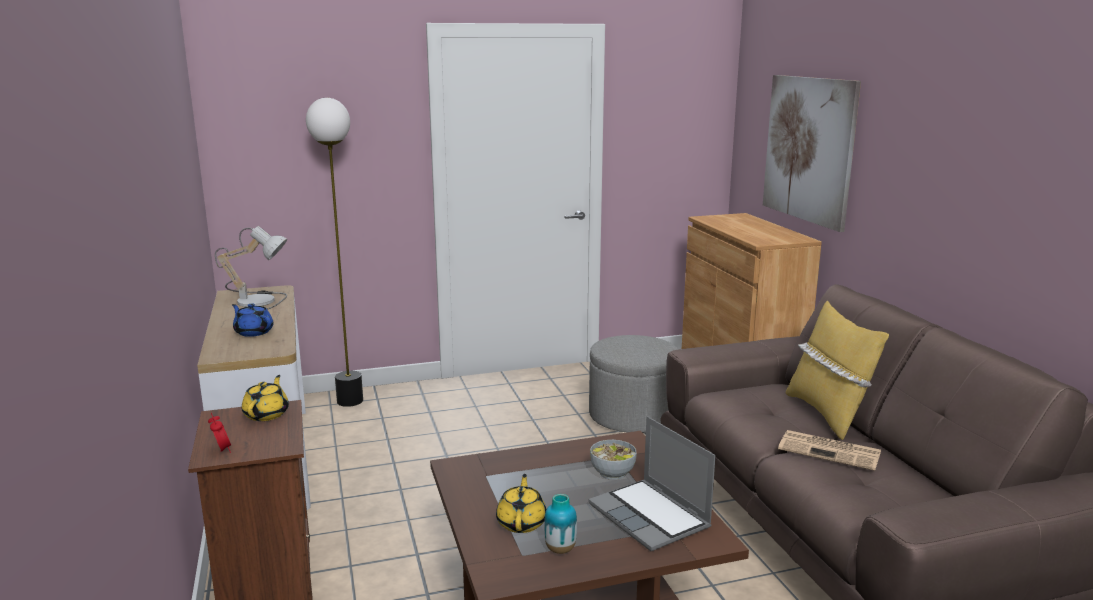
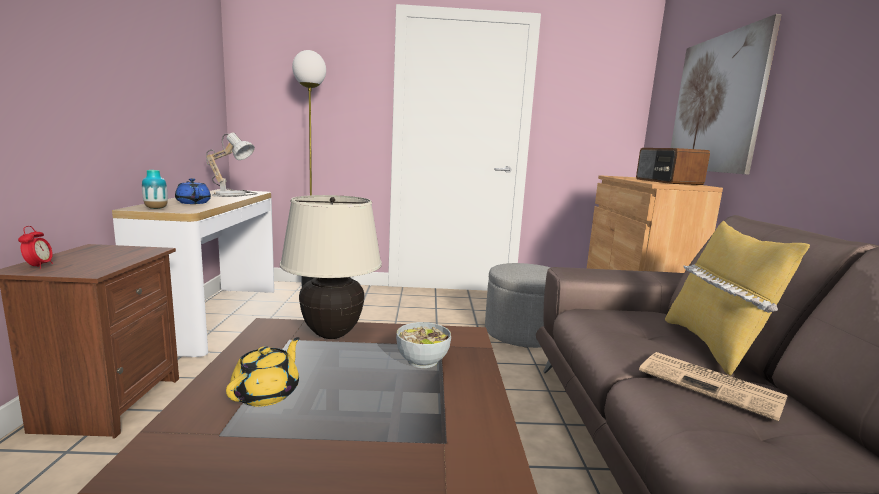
camera: 15 degrees right, 5 degrees down
(267, 414) = (129, 251): yellow teapot -> none
(517, 463) = (332, 334): none -> beige table lamp
(560, 549) = (272, 438): vase -> vase (156, 208)
(651, 517) = (427, 420): laptop -> none
(767, 232) = (667, 182): none -> radio

